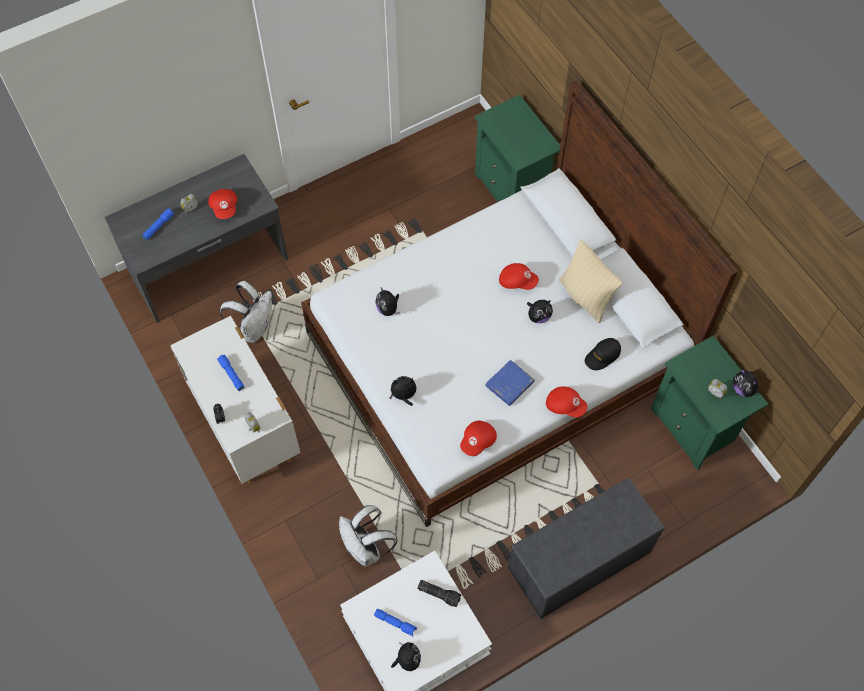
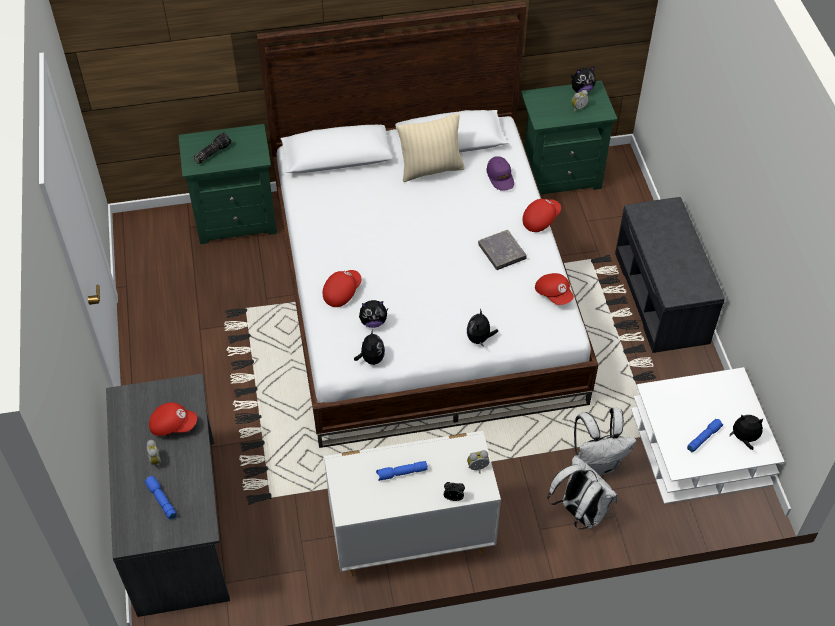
camera: 70 degrees left, 10 degrees down
(254, 328) = (288, 498): white backpack -> white backpack (579, 512)
(439, 593) = (683, 393): flashlight -> flashlight (212, 152)
(509, 384) = (501, 252): blue book -> grey book
(517, 281) = (389, 212): red cap -> red cap (342, 292)
(538, 317) = (437, 209): plush toy -> plush toy (371, 358)
(602, 356) = (500, 177): black cap -> purple cap

